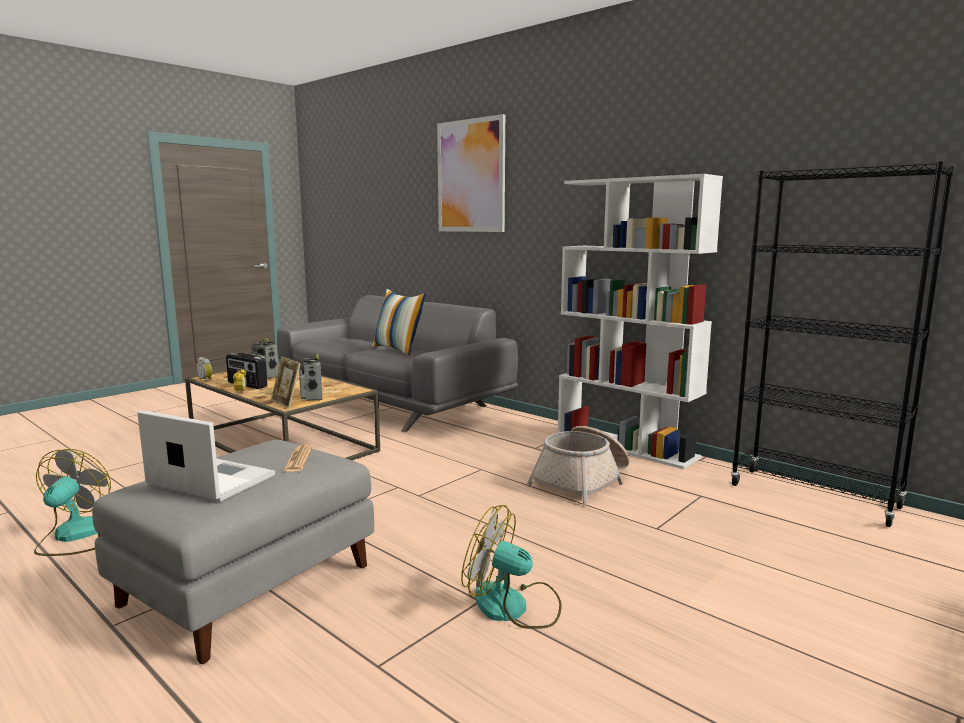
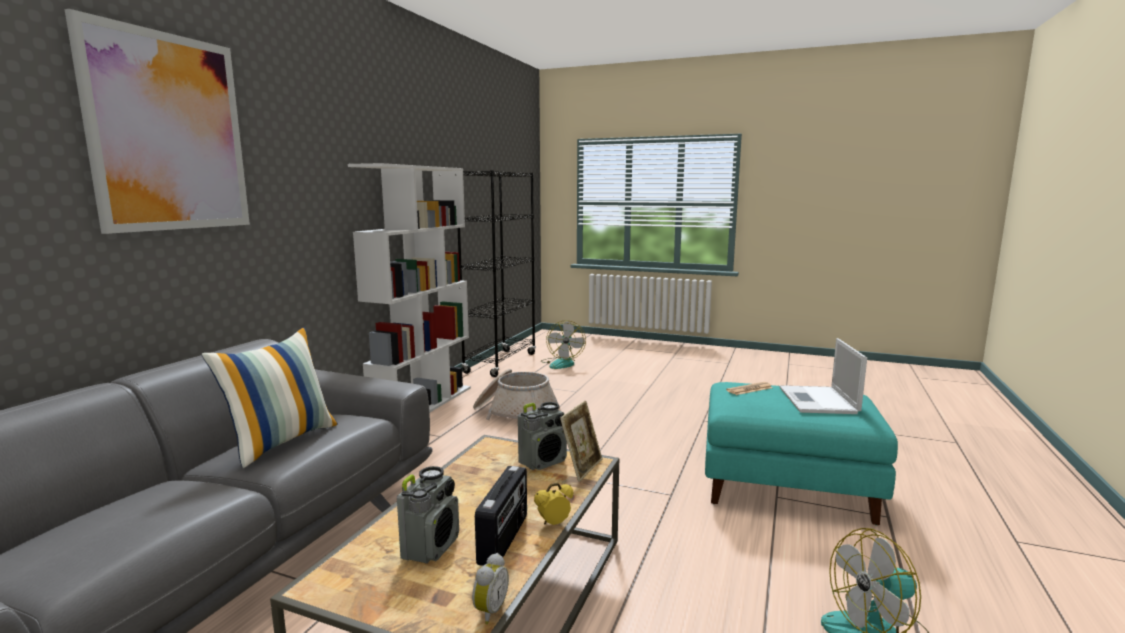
camera: 110 degrees left, 0 degrees up
(247, 587) = (788, 486): grey ottoman -> turquoise ottoman
(513, 606) = (698, 413): fan -> fan (562, 363)

